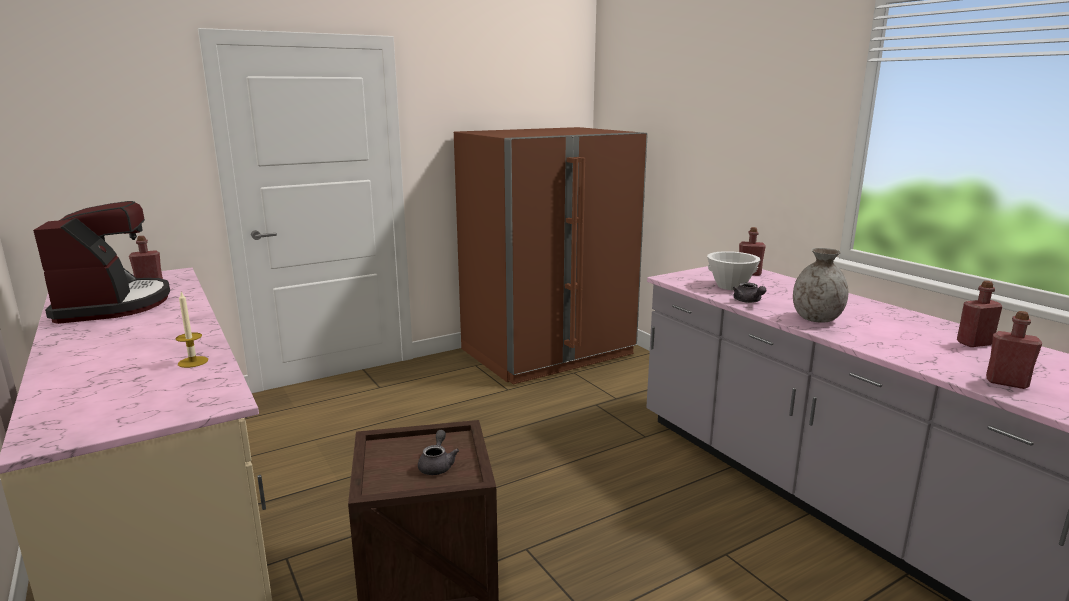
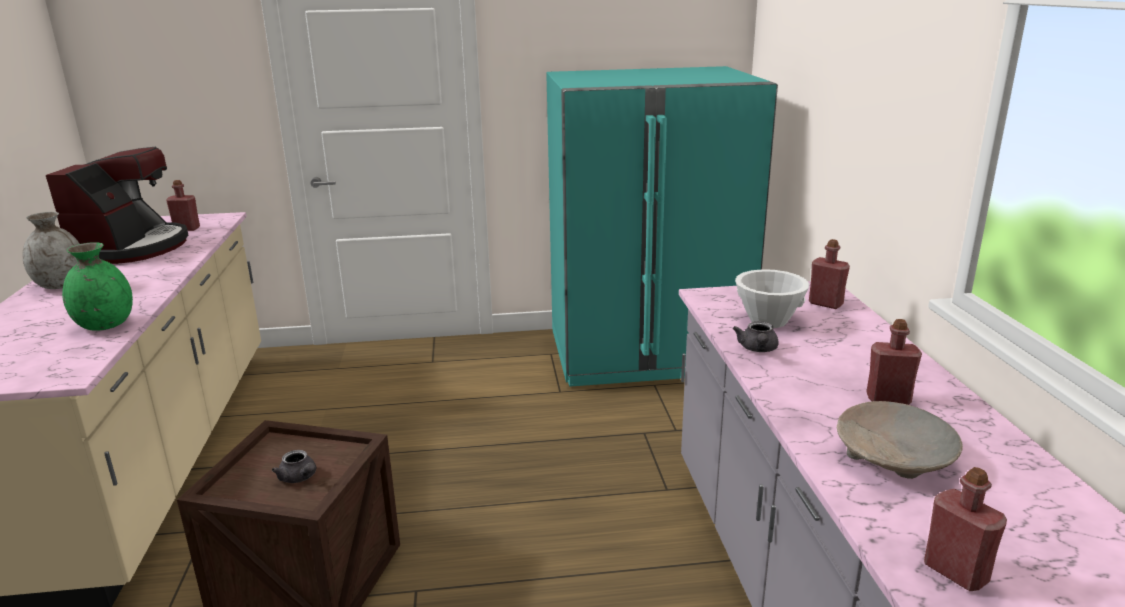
camera: 25 degrees right, 5 degrees up
(193, 362) = (105, 325): candle -> green vase
(437, 465) = (299, 478): grey teapot -> grey teapot turned 105 degrees clockwise
(548, 353) = (646, 353): brown fridge -> turquoise fridge
(816, 319) = (813, 395): grey vase -> grey vase (62, 285)
(903, 340) = (894, 458): none -> beige bowl
(974, 343) = (1010, 489): red bottle -> red bottle (888, 399)

